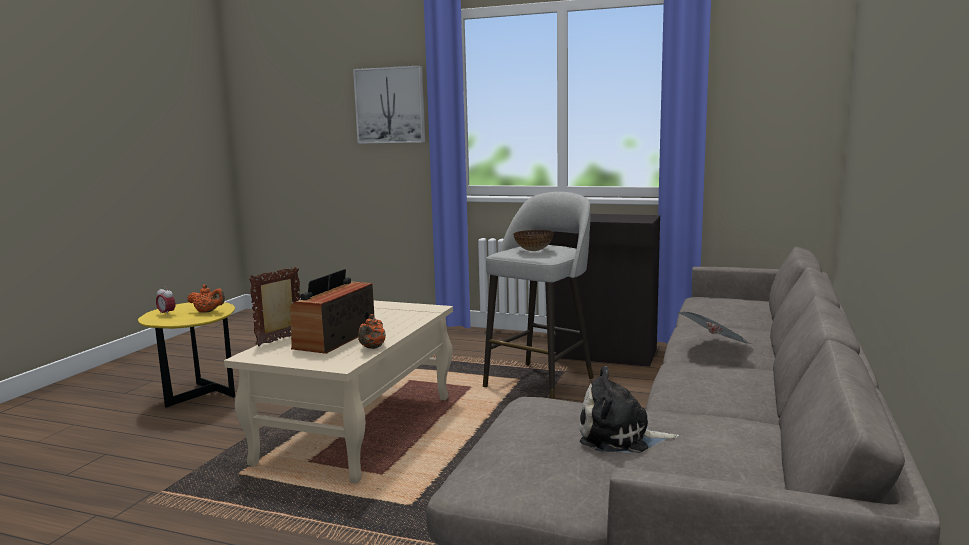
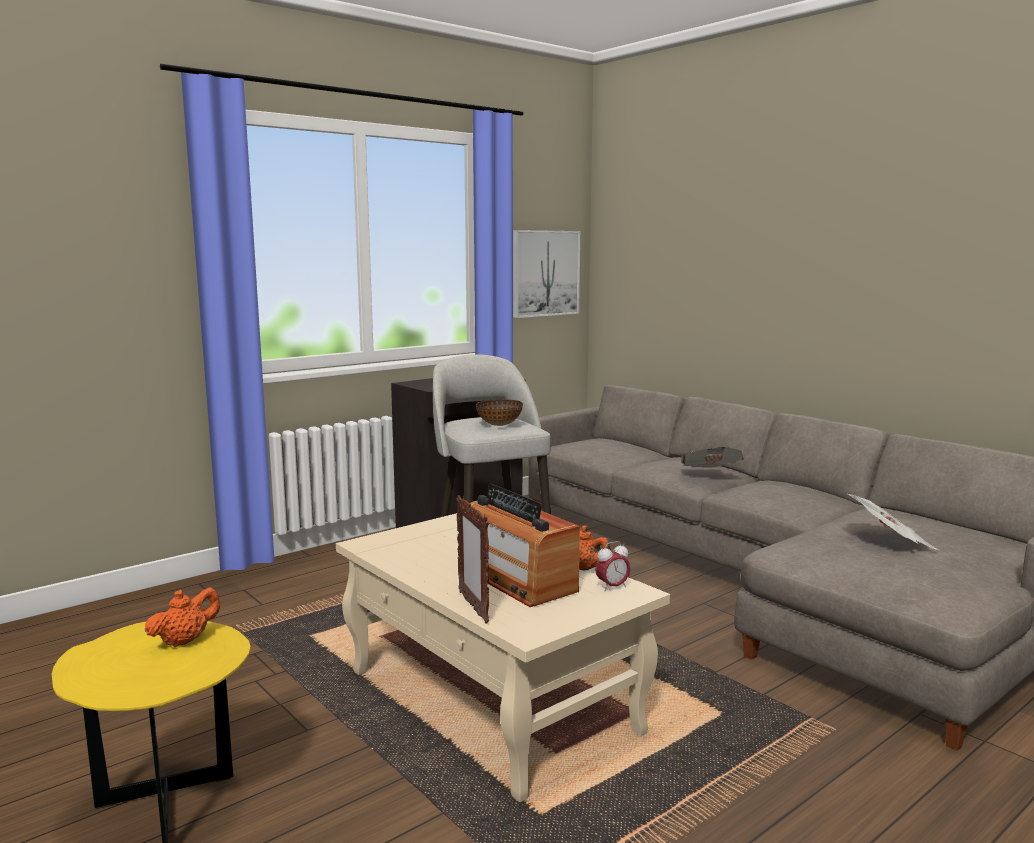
camera: 60 degrees left, 0 degrees up
(166, 314) = (122, 676): alarm clock -> alarm clock (612, 587)
(390, 105) = (105, 244): picture -> picture (545, 273)
(620, 437) = (890, 543): plush toy -> newspaper

